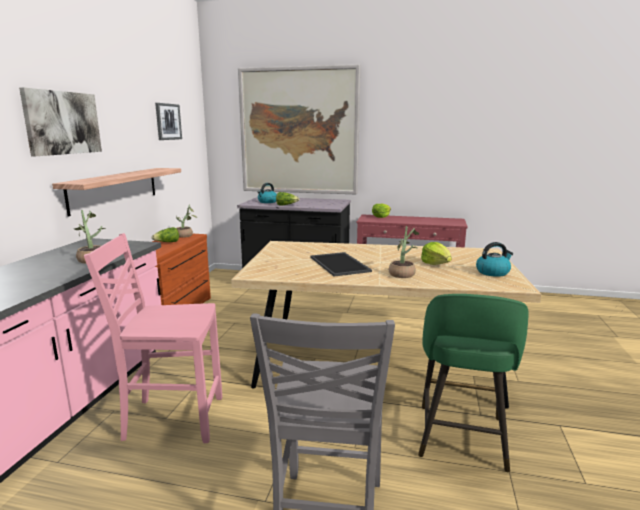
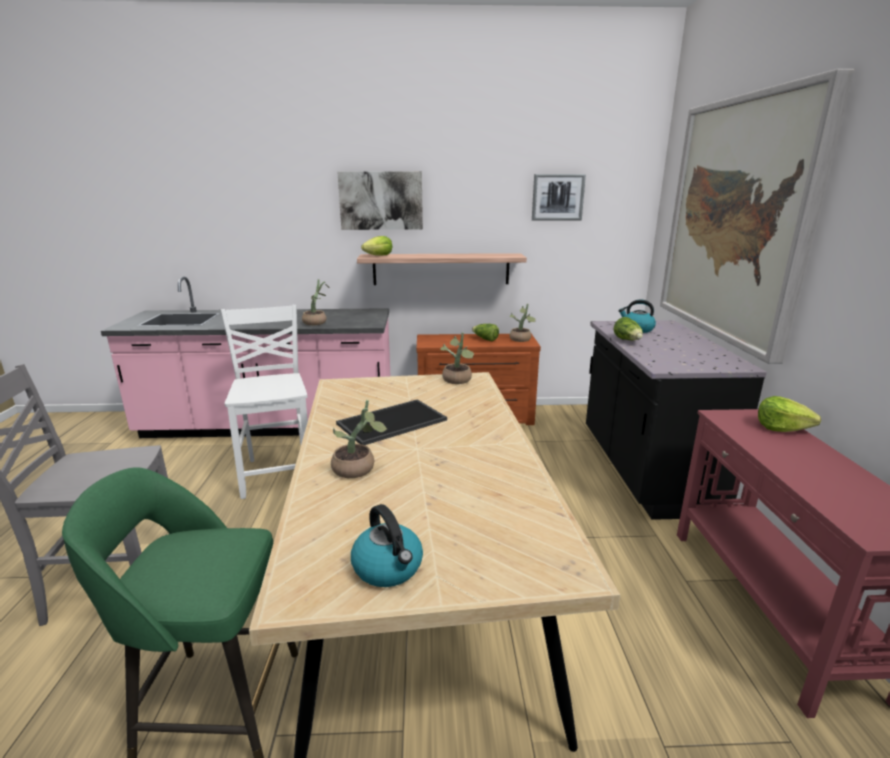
camera: 75 degrees right, 5 degrees up
(172, 418) = (278, 473): pink chair -> white chair
(281, 247) = (457, 381): none -> potted plant
(436, 264) = (426, 498): lettuce -> lettuce (378, 256)

